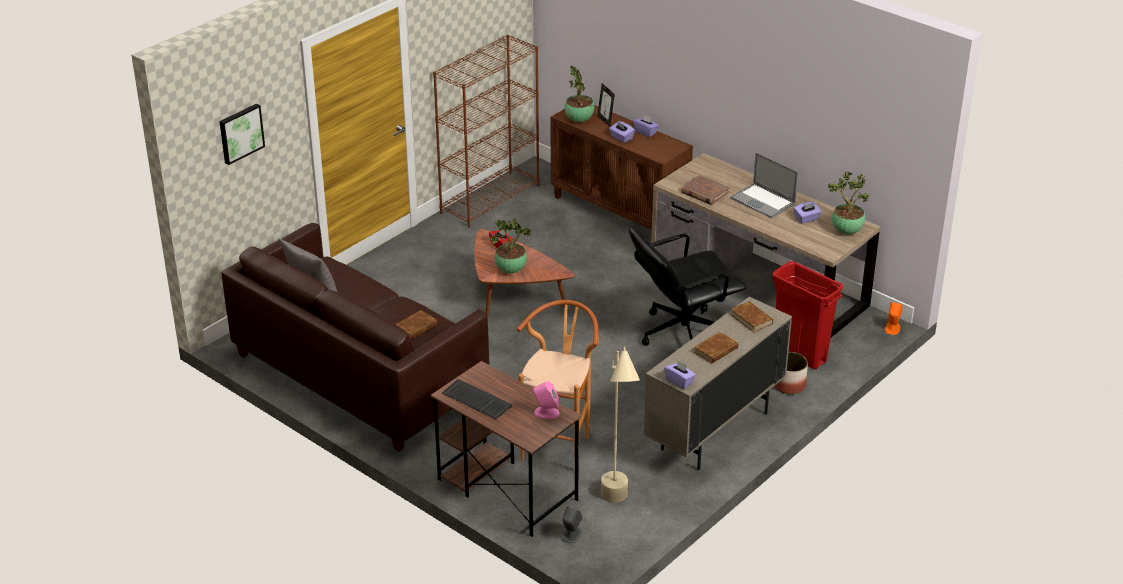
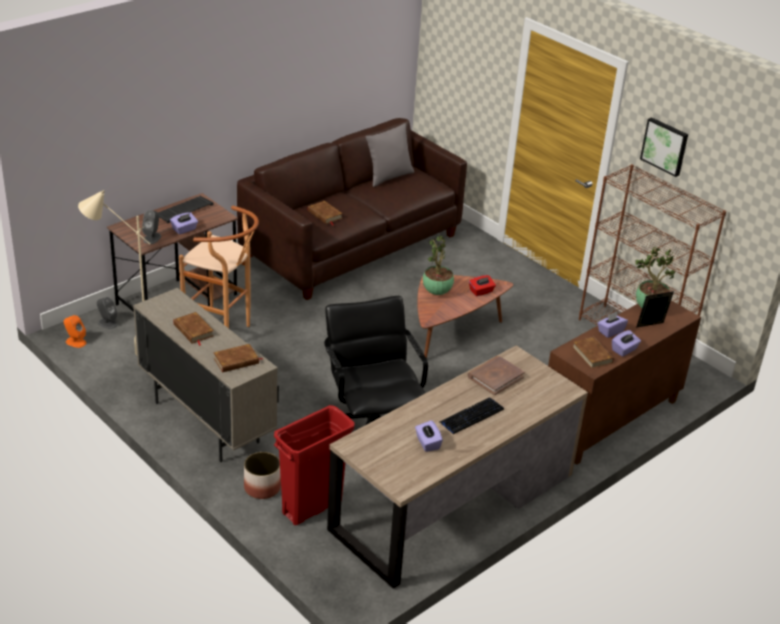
camera: 95 degrees right, 0 degrees up
(240, 133) = (463, 48): picture -> picture (665, 146)
(546, 413) = (152, 238): pink speaker -> grey speaker
(659, 146) = (592, 355): none -> brown book
(679, 381) = (156, 303): purple tissue box -> purple tissue box (184, 229)
(762, 201) = (471, 416): laptop -> keyboard
(846, 232) = (393, 469): potted plant -> none
(892, 328) = (344, 599): orange speaker -> orange speaker (75, 342)

